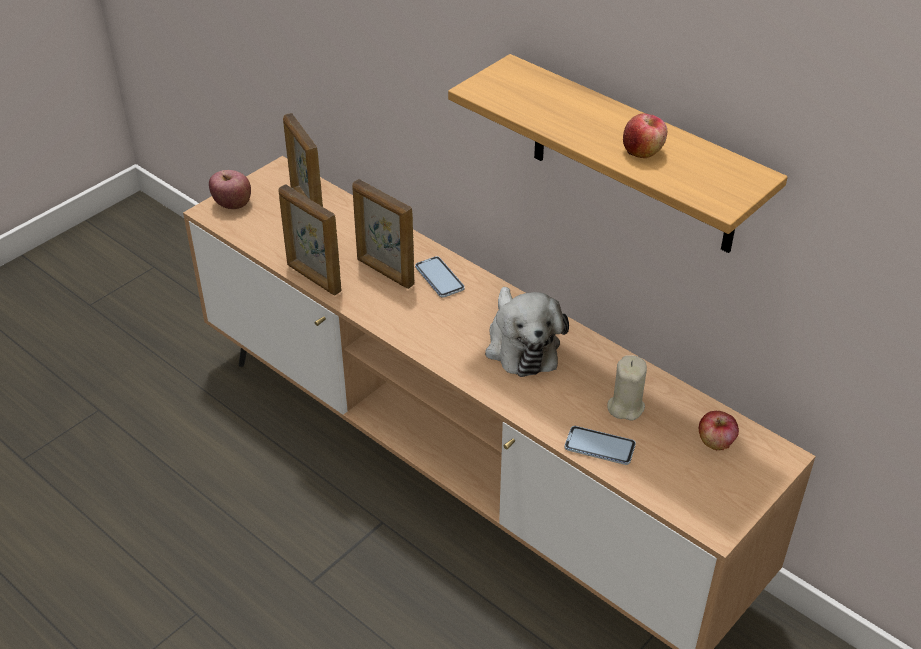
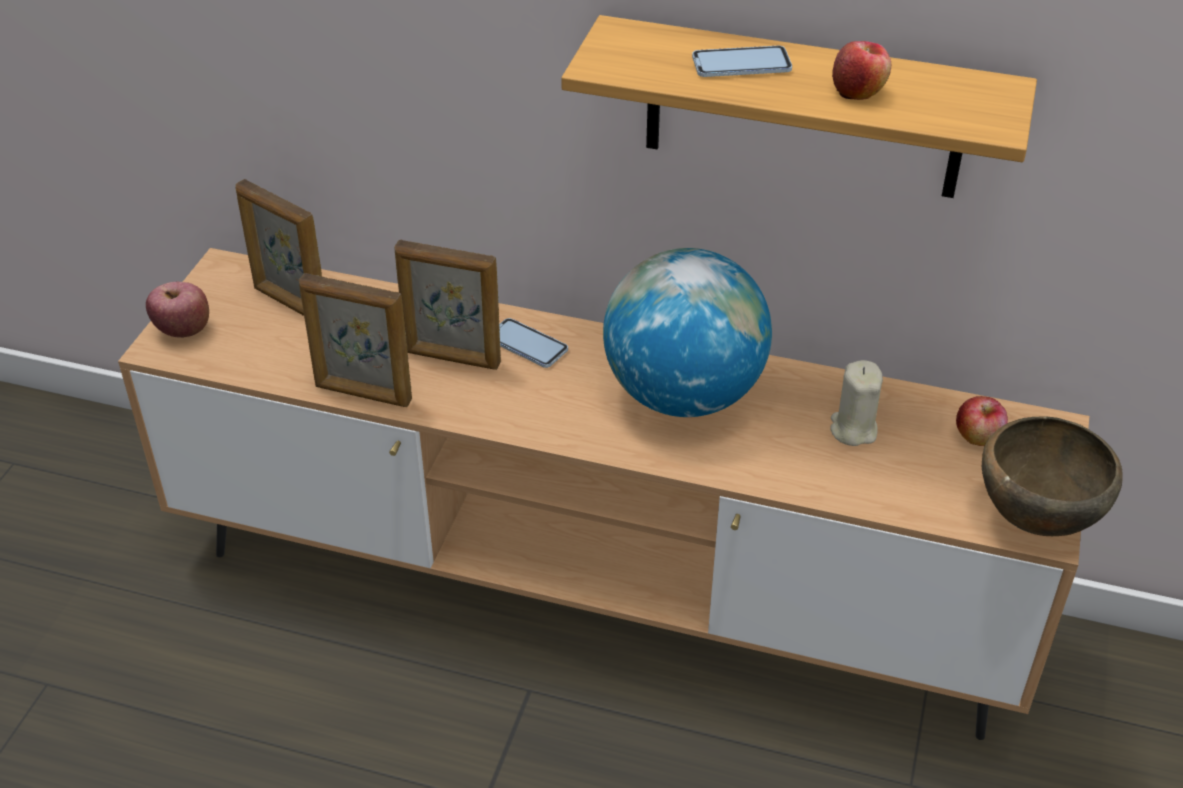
camera: 25 degrees left, 0 degrees up
(521, 344) = (683, 395): plush toy -> globe
(599, 446) = (857, 486): phone -> phone (741, 64)
(714, 515) = (1034, 520): none -> brown bowl

